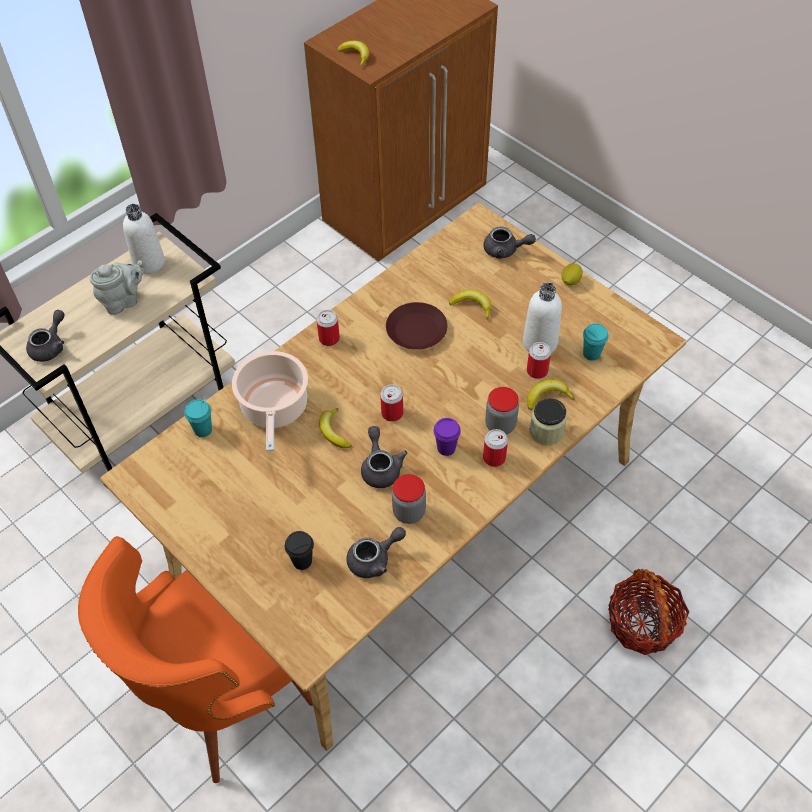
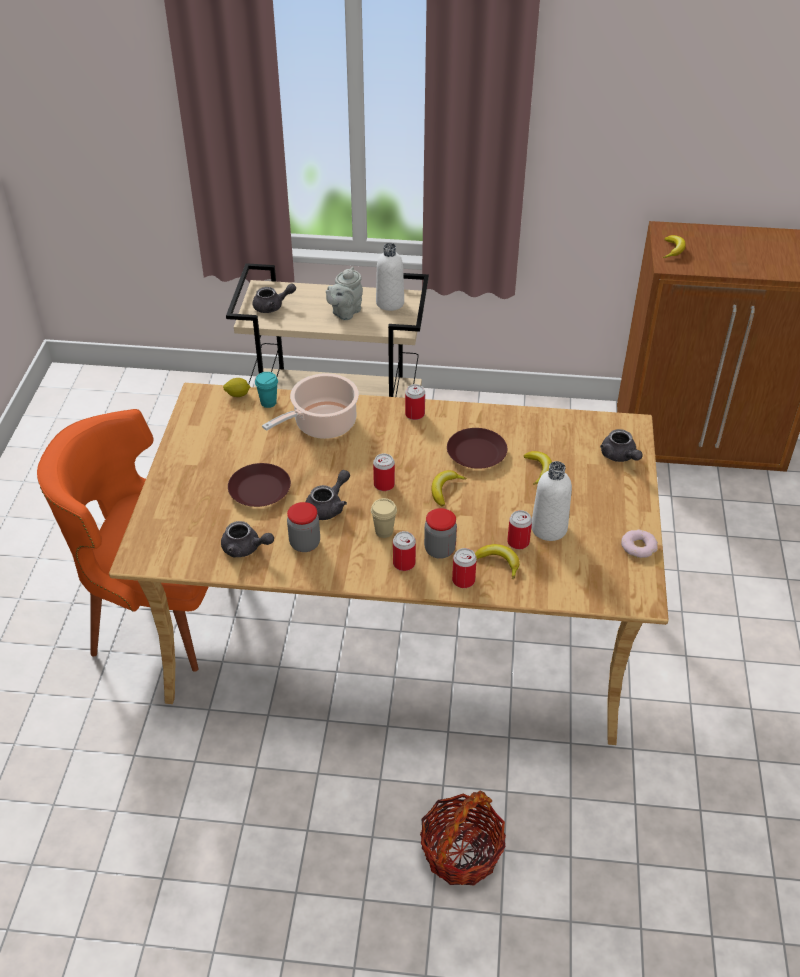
camera: 50 degrees right, 10 degrees down
(124, 301) = (345, 312): grey teapot -> grey teapot turned 105 degrees clockwise
(302, 561) = (209, 512): black cup -> none
(311, 506) = (259, 490): none -> brown plate
(334, 432) = (334, 464): banana -> banana (445, 490)
(446, 448) = (384, 531): purple cup -> beige cup
(546, 431) = (463, 580): jar -> can
(570, 281) = (637, 511): lemon -> lemon (238, 395)
(591, 354) = (575, 565): turquoise cup -> none
(605, 305) = (638, 546): none -> donut

